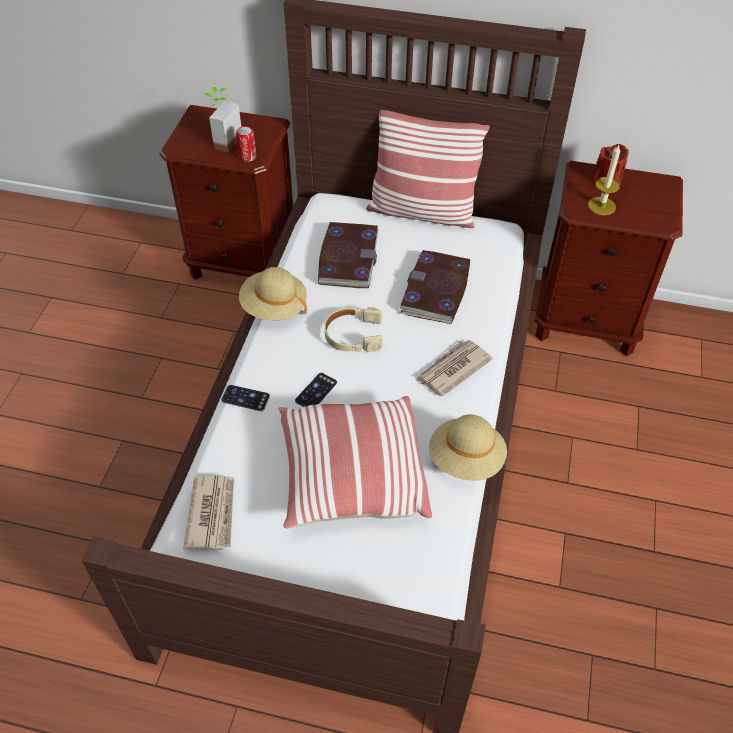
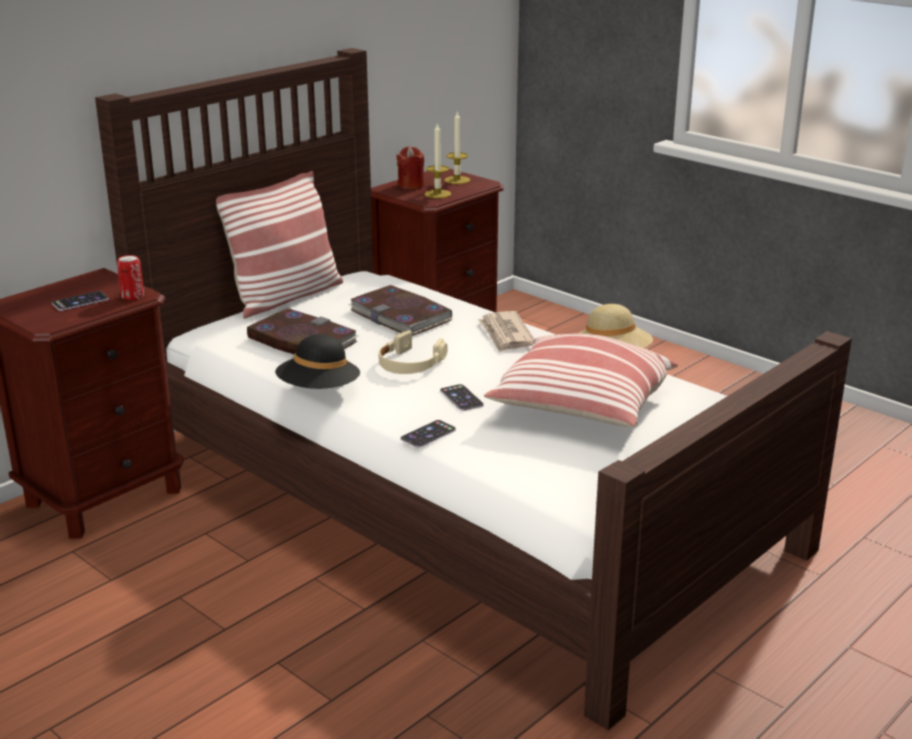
camera: 60 degrees left, 25 degrees down
(212, 513) = (562, 485): newspaper -> none
(222, 140) = (80, 301): potted plant -> phone
(274, 307) = (319, 391): beige hat -> black hat
(652, 202) = (457, 180): none -> candle

